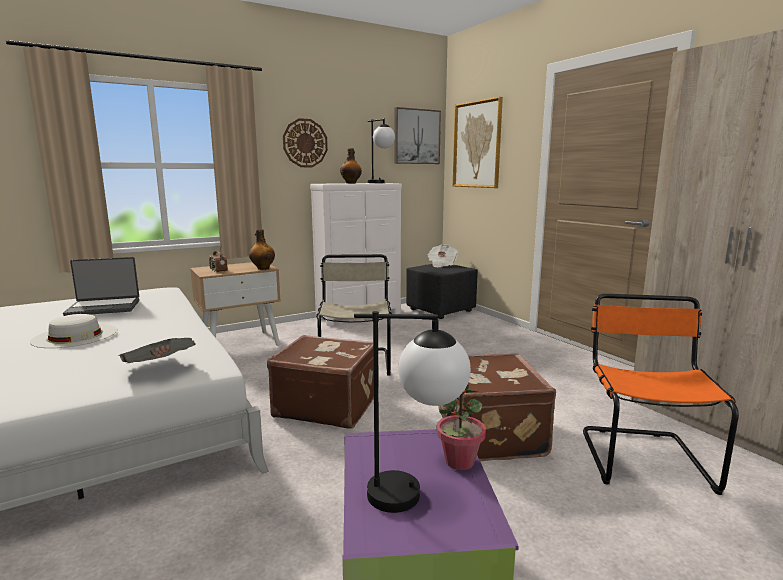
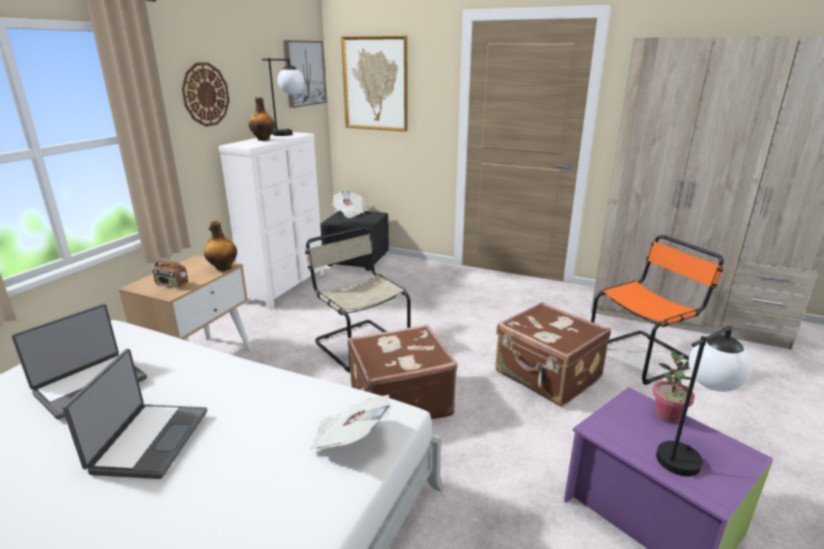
camera: 35 degrees left, 10 degrees up
(75, 335) = (149, 441): white hat -> laptop
(642, 457) = (643, 356): orange chair -> orange chair turned 90 degrees clockwise

